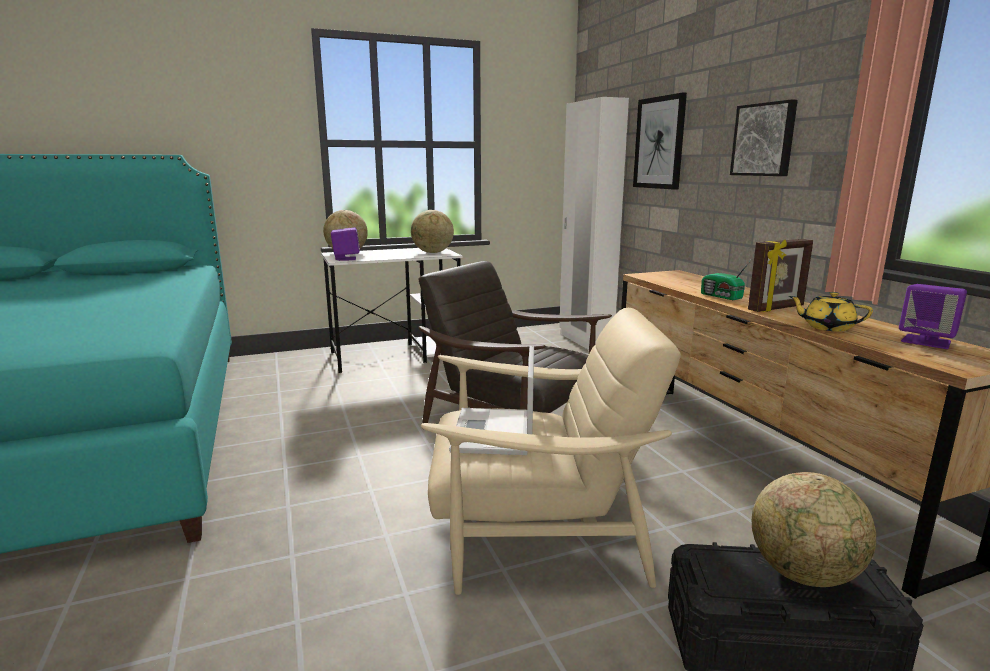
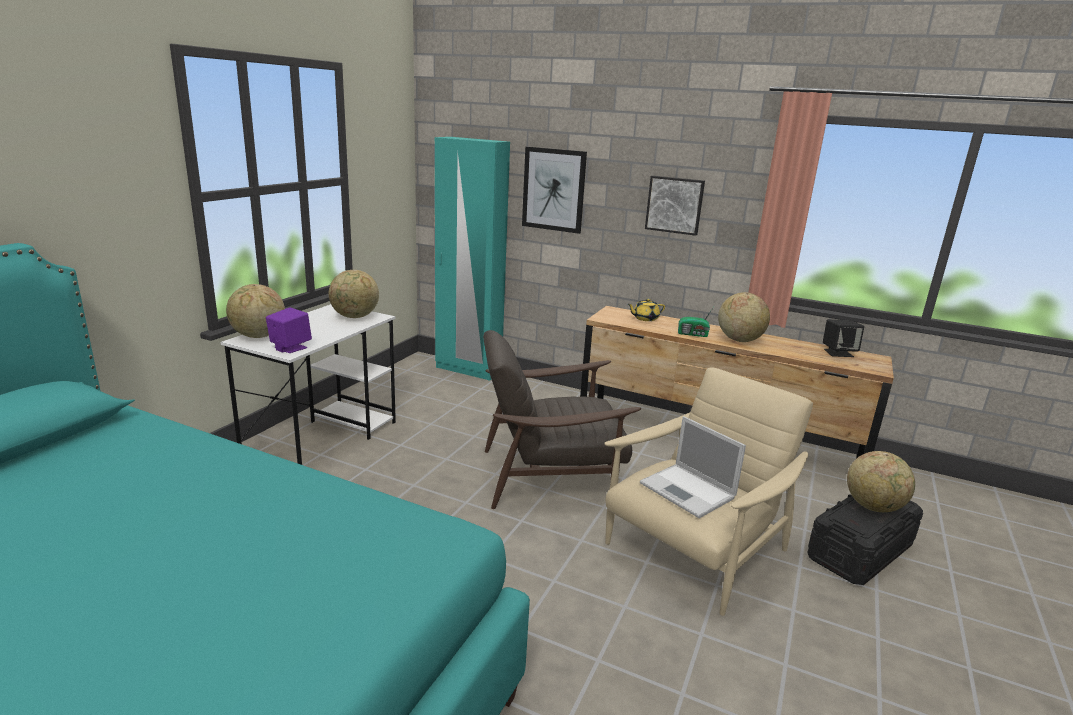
camera: 45 degrees left, 5 degrees up
(585, 341) = (468, 370): white wardrobe -> turquoise wardrobe
(777, 308) = (739, 340): picture frame -> globe
(827, 327) = (789, 352): yellow teapot -> yellow teapot (645, 318)
(927, 341) = (838, 353): purple speaker -> black speaker

